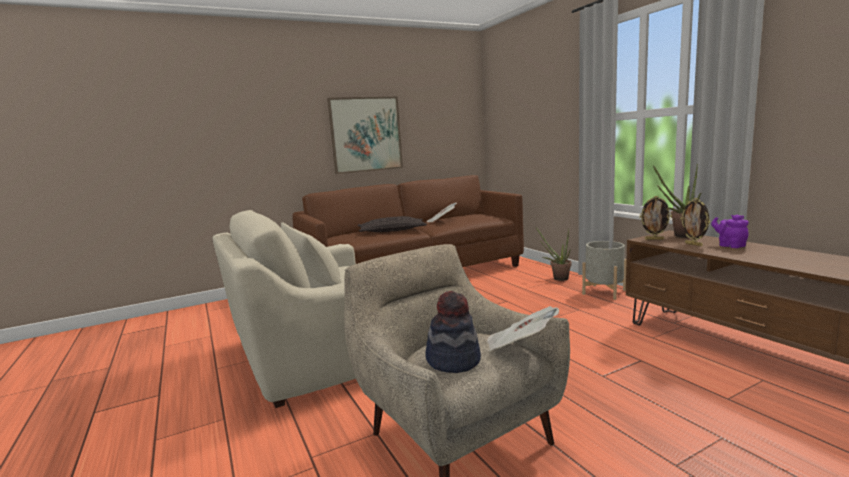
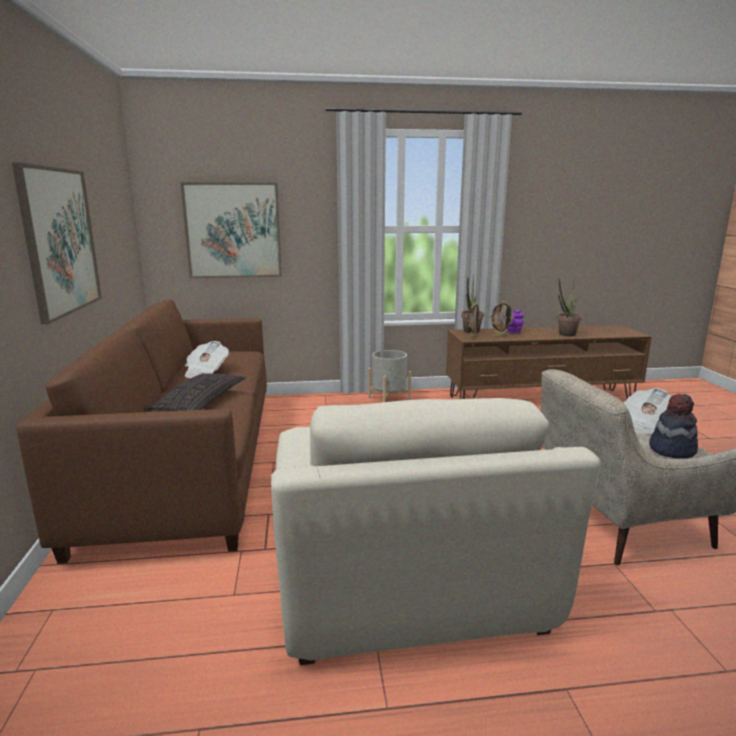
camera: 70 degrees left, 5 degrees up
(524, 126) = (233, 230): none -> picture
(557, 278) = (329, 403): potted plant -> potted plant (565, 335)

